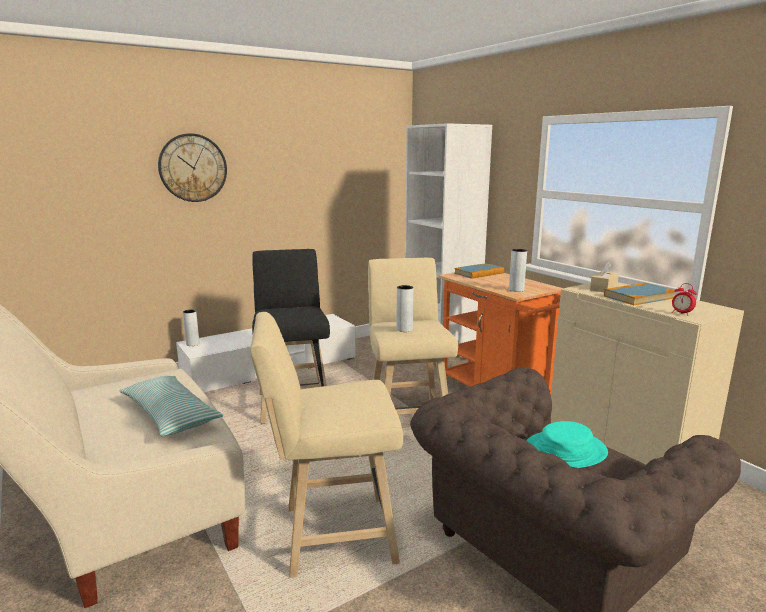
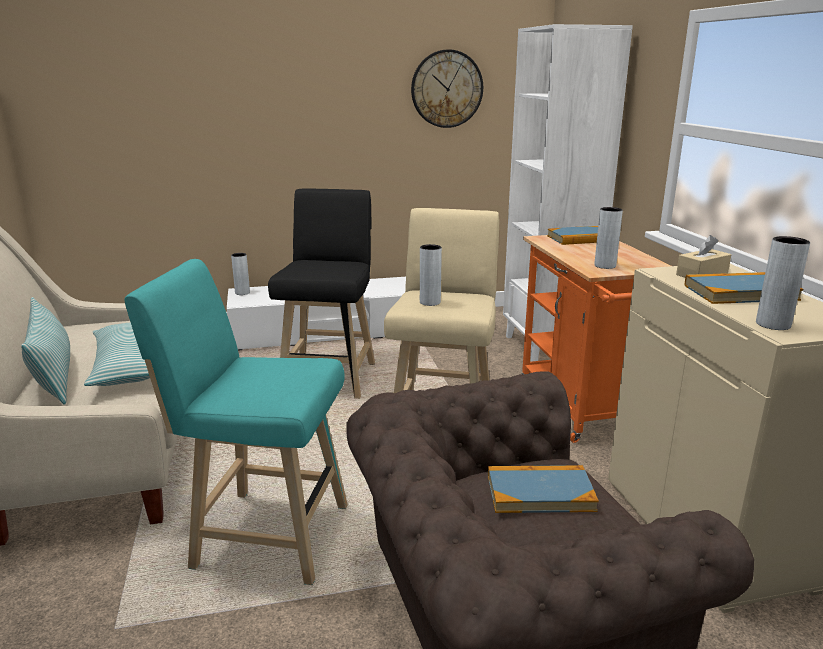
camera: 20 degrees right, 5 degrees up
(107, 435) = (54, 376): none -> pillow
(193, 168) = (251, 85): wall clock -> wall clock (447, 89)
(331, 535) = (263, 534): beige stool -> turquoise stool
(565, 450) = (540, 493): turquoise hat -> book
(681, 313) = (773, 324): alarm clock -> grey vase

